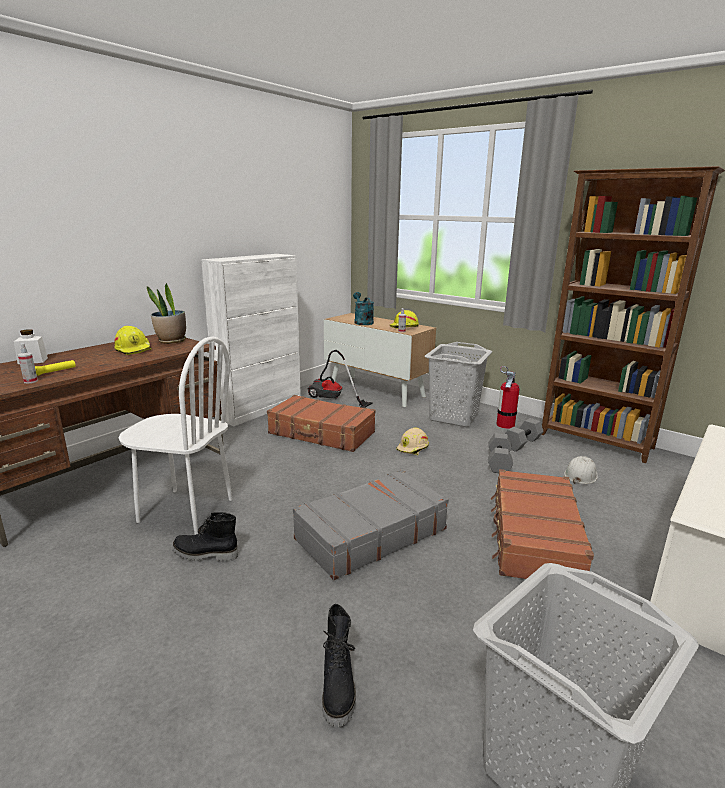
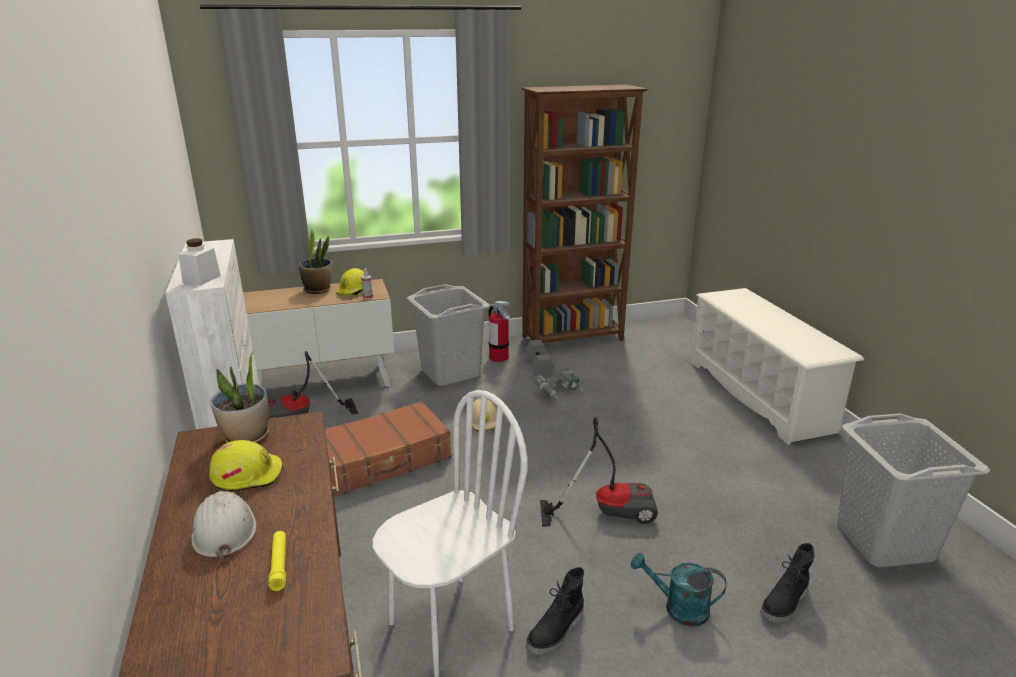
camera: 55 degrees left, 5 degrees up
(30, 381) = (307, 592): spray bottle -> none
(33, 361) = (173, 583): white jar -> white jar (201, 279)
(339, 687) = (785, 604): black boot -> black boot turned 105 degrees clockwise
(362, 322) = (291, 301): turquoise watering can -> turquoise watering can (678, 608)
(370, 534) = (607, 510): grey suitcase -> vacuum cleaner
(388, 322) = (318, 289): none -> potted plant
(499, 462) = (559, 393): grey dumbbell -> power drill
(533, 537) = (675, 435): brown suitcase -> none
(580, 475) = (613, 372): white hard hat -> white hard hat (224, 530)

